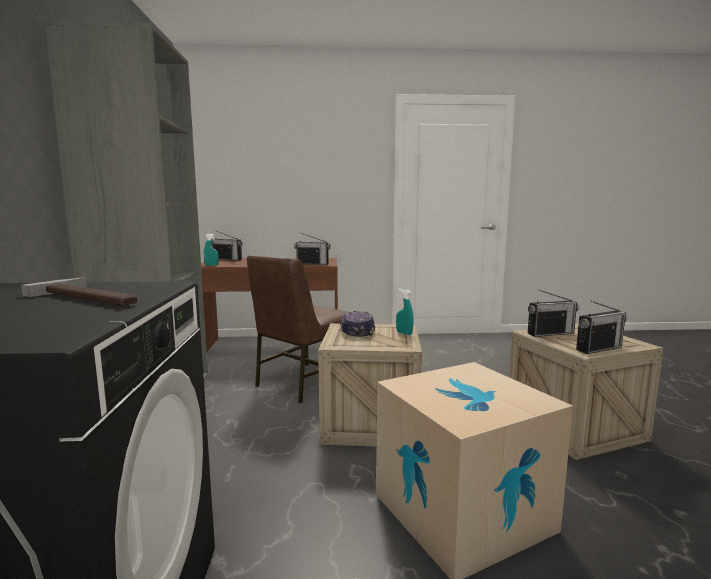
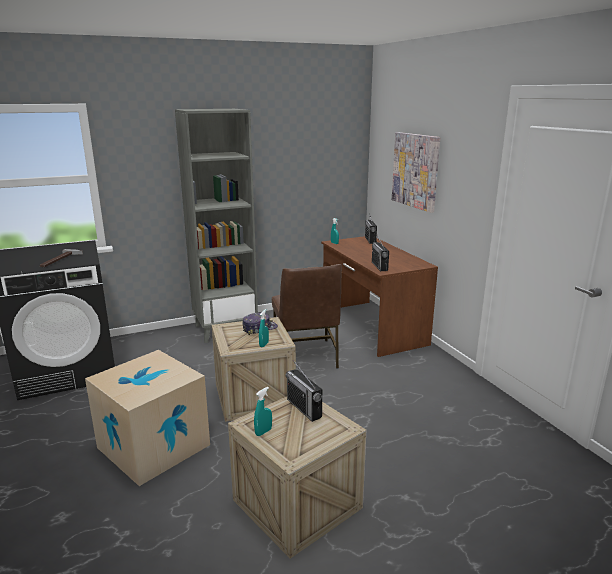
camera: 70 degrees right, 10 degrees up
(280, 175) = (415, 170): none -> picture
(303, 382) = (306, 356): brown chair -> brown chair turned 120 degrees counterclockwise
(599, 348) = (263, 432): radio -> turquoise spray bottle

